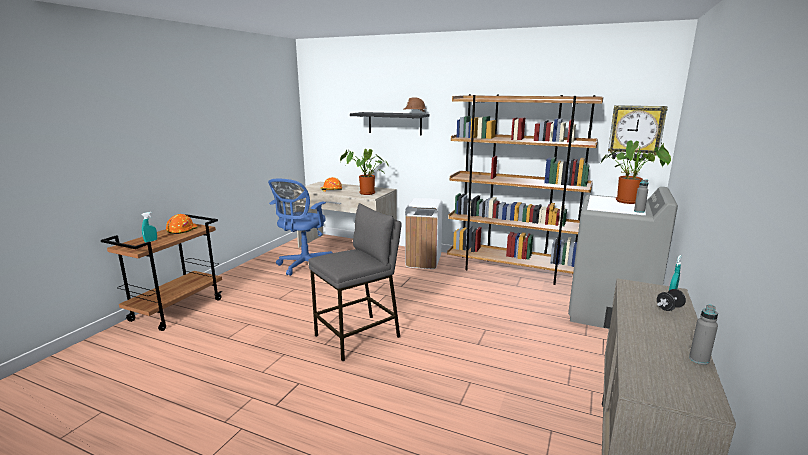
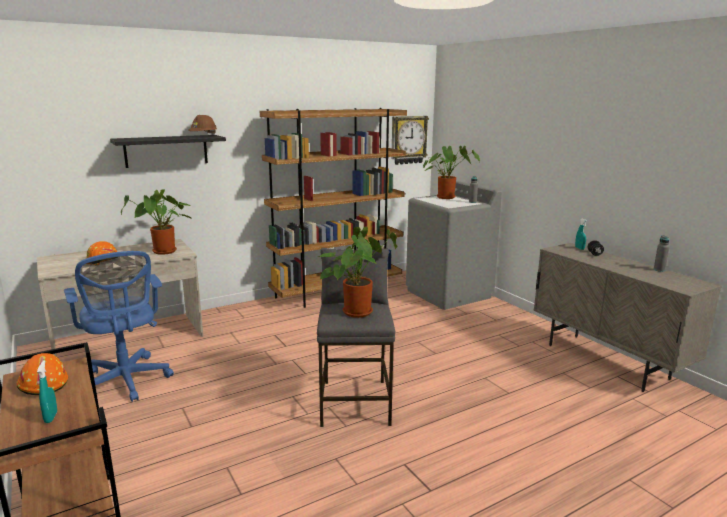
camera: 55 degrees left, 0 degrees up
(349, 258) = (357, 311): none -> potted plant
(424, 262) = (253, 316): white trash can -> none

